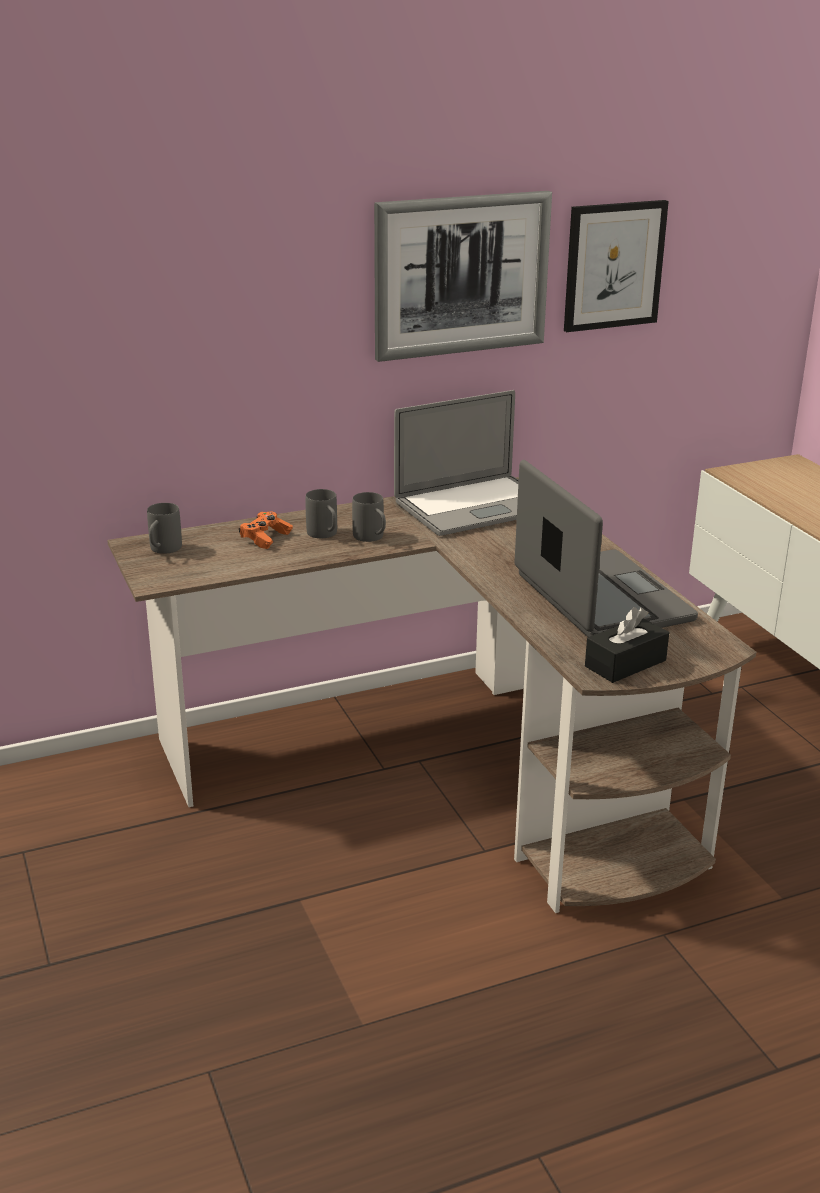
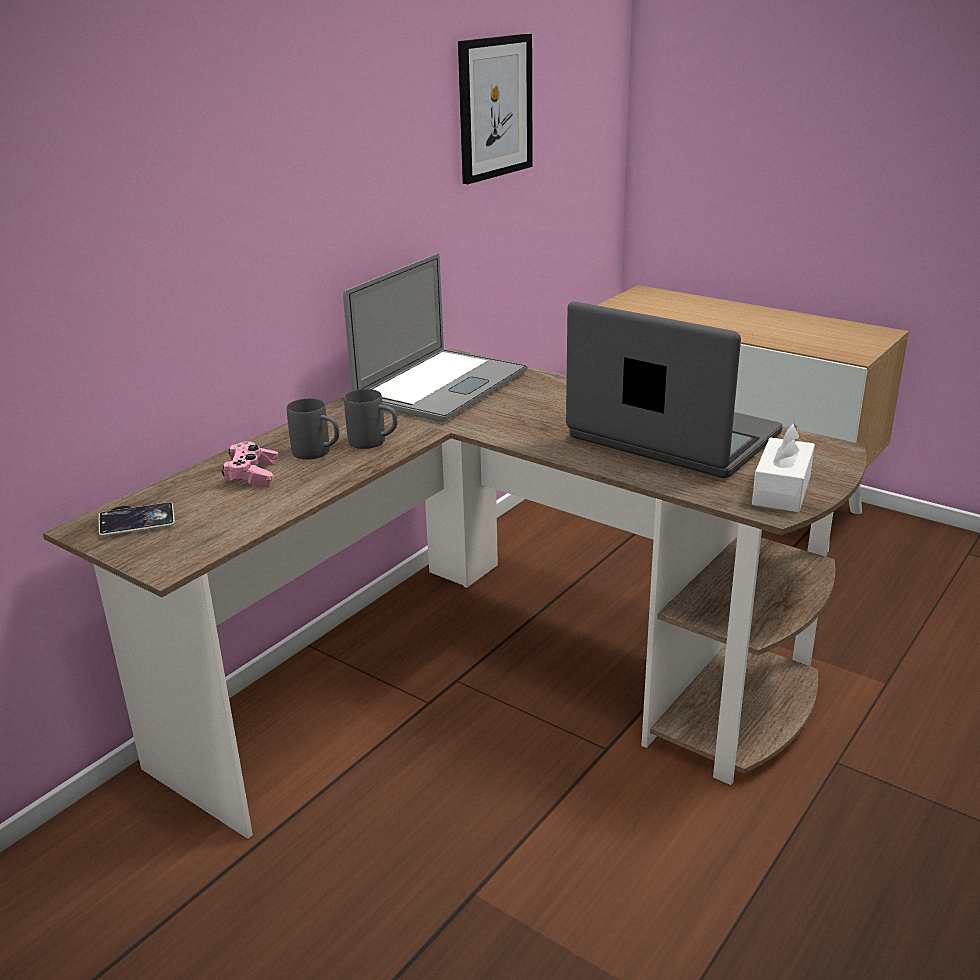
camera: 30 degrees left, 0 degrees up
(163, 550) = (137, 523): grey mug -> phone
(265, 538) = (252, 475): orange game controller -> pink game controller
(461, 275) = (373, 125): picture -> none
(625, 663) = (781, 490): black tissue box -> white tissue box

